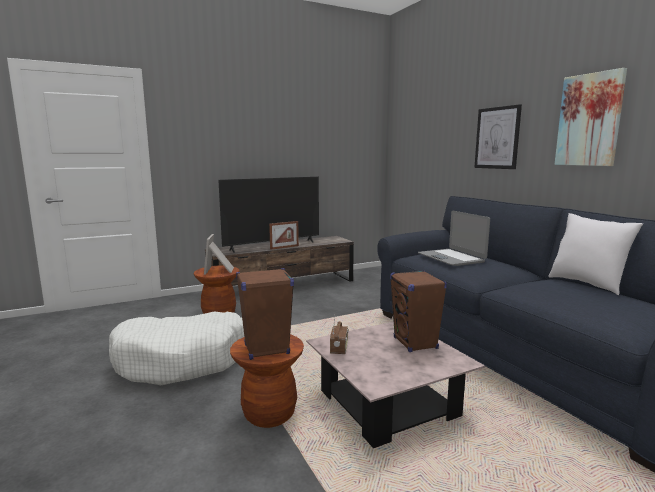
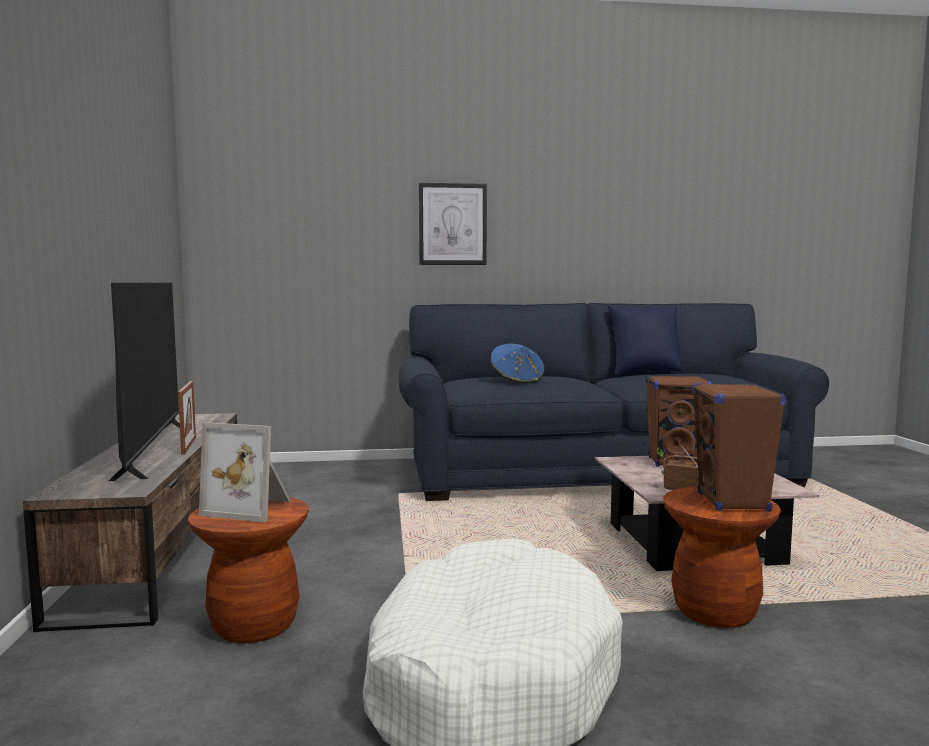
camera: 70 degrees left, 5 degrees down
(451, 258) = (517, 380): laptop -> blue hat
(587, 284) = (645, 373): white pillow -> blue pillow
(589, 120) = (572, 210): picture -> none

